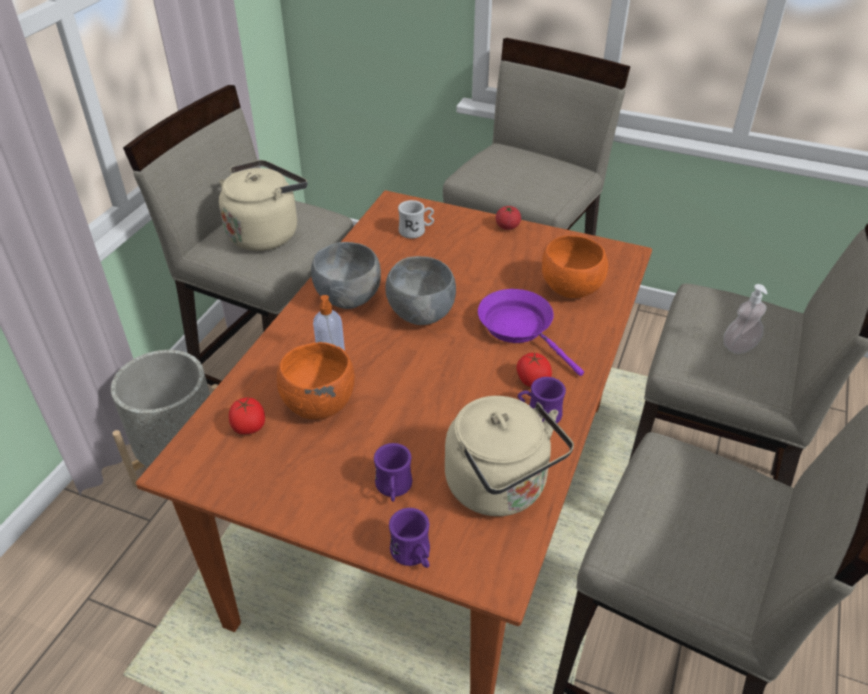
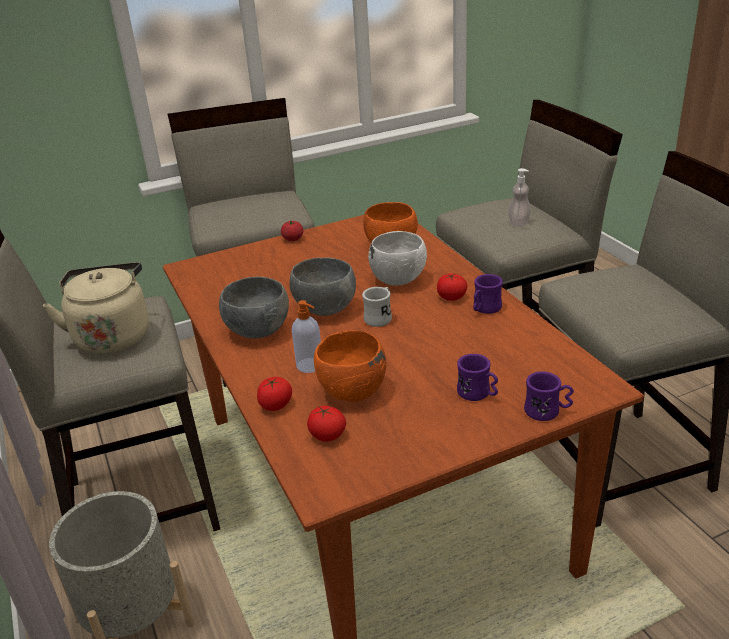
camera: 45 degrees left, 10 degrees down
(261, 372) = (276, 405): none -> tomato
(416, 231) = (234, 272): white mug -> white mug (380, 317)
(501, 488) = (529, 351): beige kettle -> none
(520, 328) = (398, 280): purple frying pan -> white bowl

